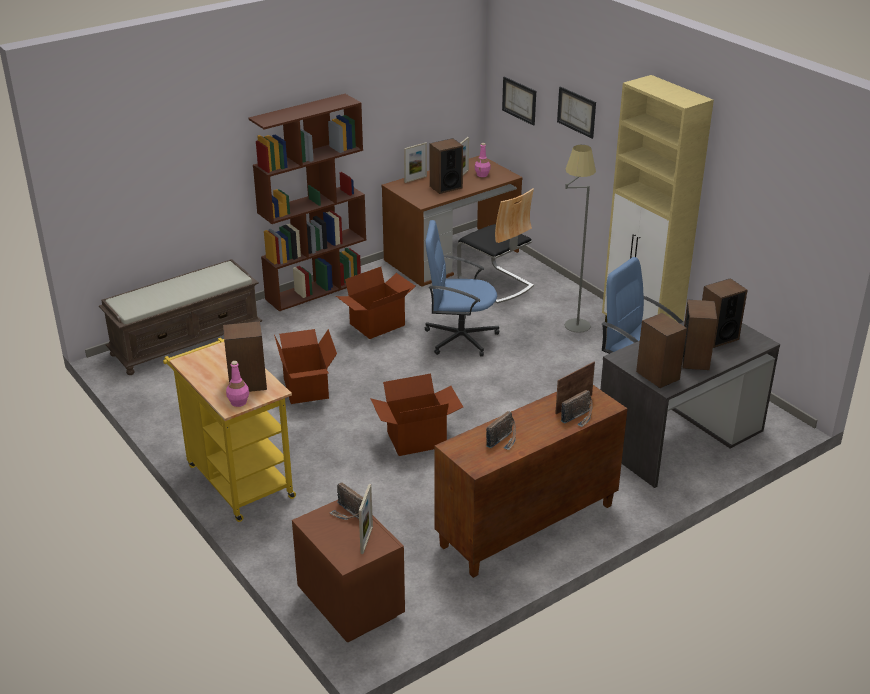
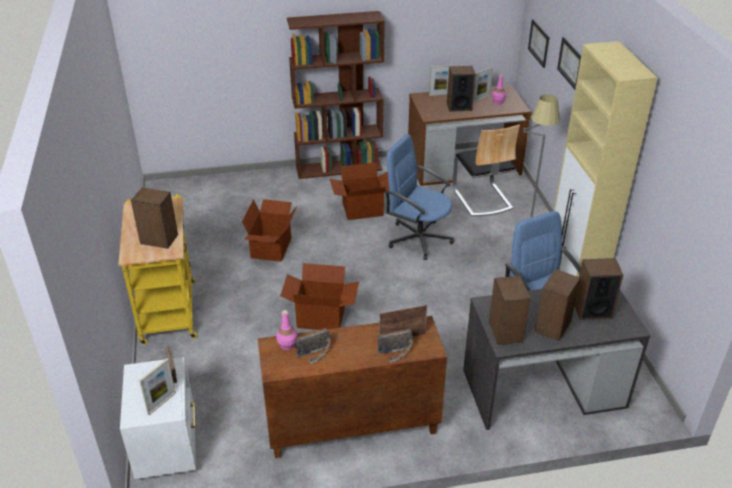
camera: 25 degrees right, 5 degrees up
(186, 341) = (217, 185): brown bench -> none
(238, 402) = (139, 253): pink bottle -> pink bottle (287, 344)
(351, 604) = (168, 445): brown nightstand -> white nightstand

